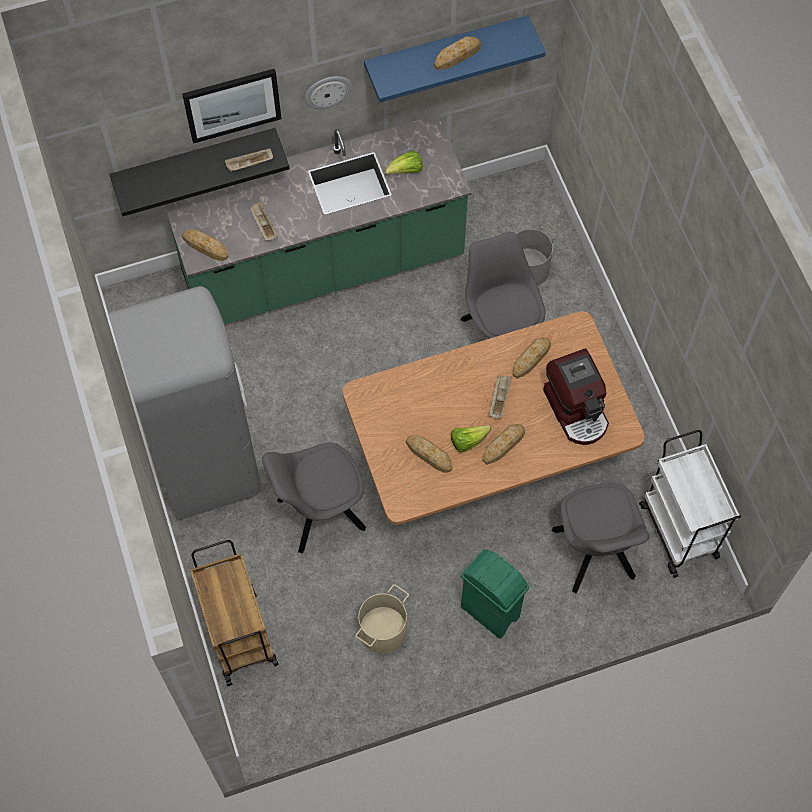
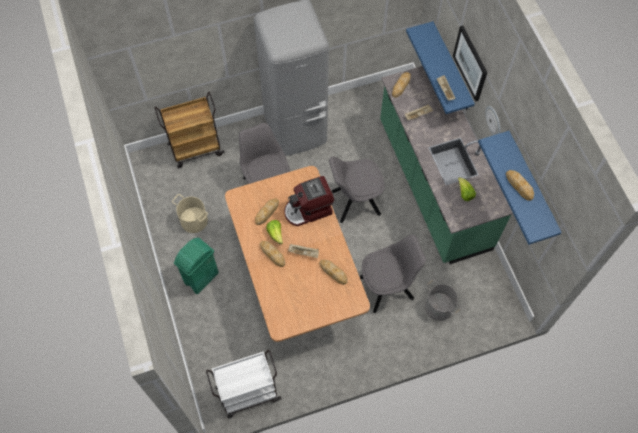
camera: 90 degrees right, 0 degrees up
(195, 161) = (451, 68): black shelf -> blue shelf
(577, 410) = (296, 299): coffee machine -> coffee machine (308, 210)
(594, 554) = (235, 340): grey chair -> grey chair (355, 202)

